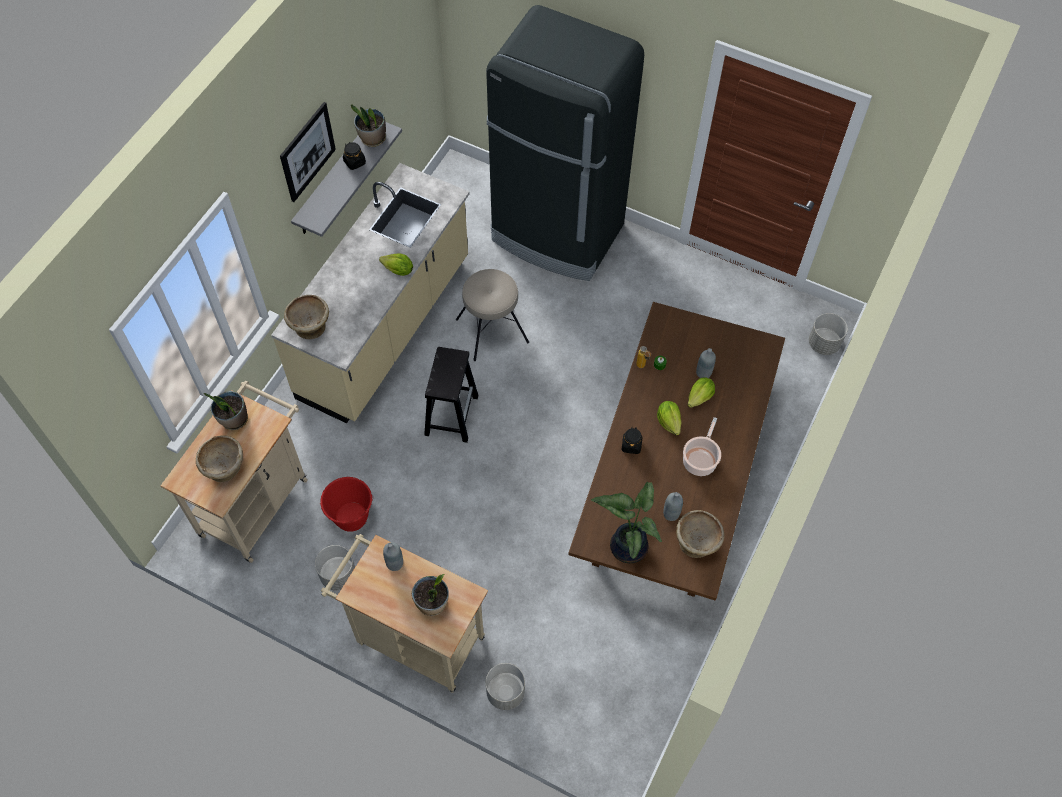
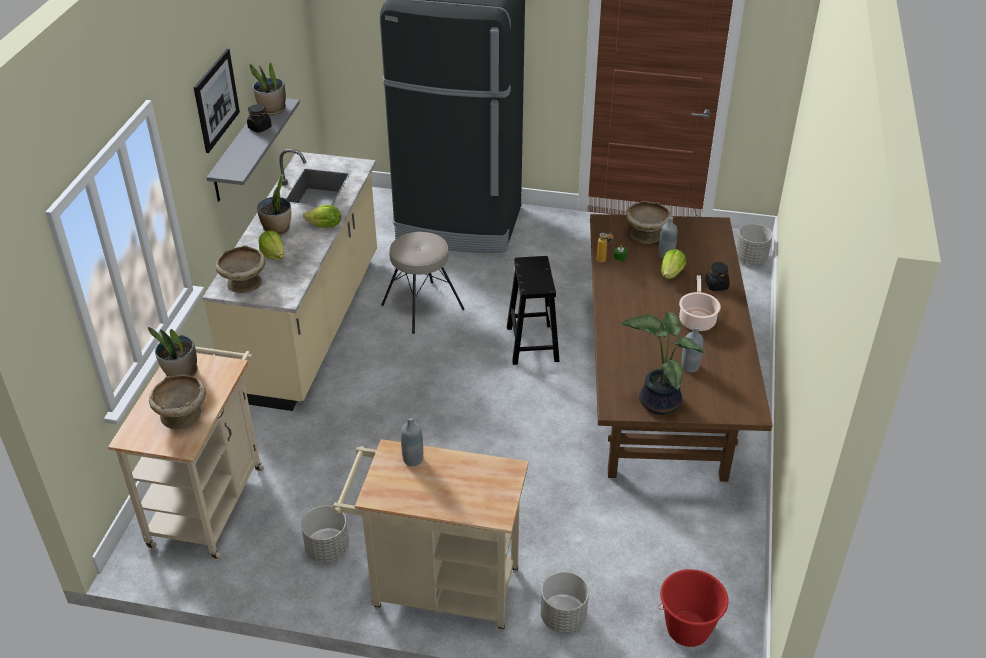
camera: 15 degrees left, 20 degrees down
(351, 517) = (325, 492): red bucket -> red bucket (688, 630)
(432, 603) = (470, 486): potted plant -> potted plant (277, 230)
(451, 414) = (405, 381): black stool -> black stool (532, 343)
(631, 445) = (622, 321): black jar -> black jar (716, 285)
(669, 422) = (651, 297): lettuce -> lettuce (274, 255)
(697, 542) = (728, 384): beige bowl -> beige bowl (646, 234)

